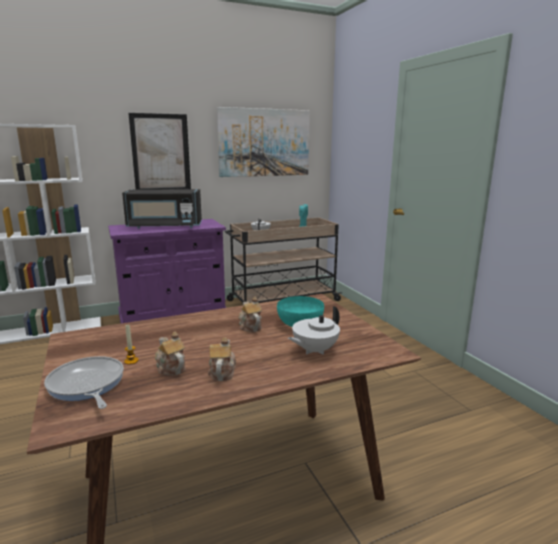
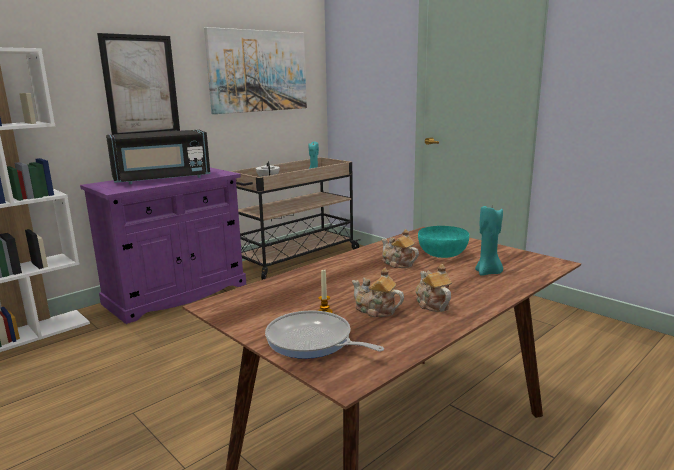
camera: 20 degrees left, 0 degrees up
(314, 350) = (488, 273): white teapot -> turquoise candle

